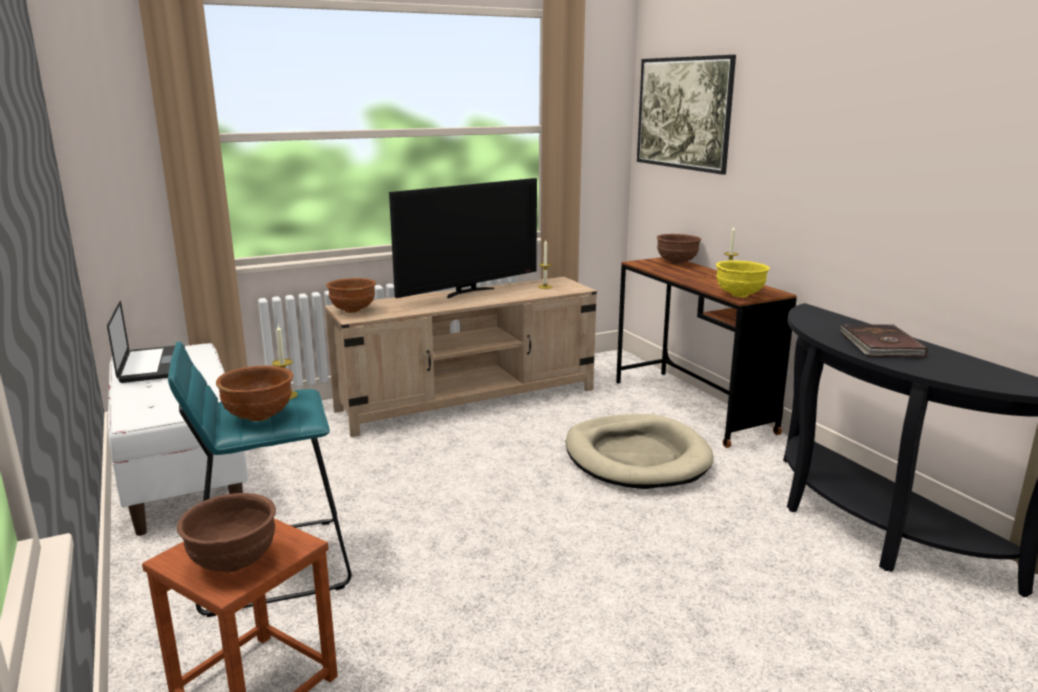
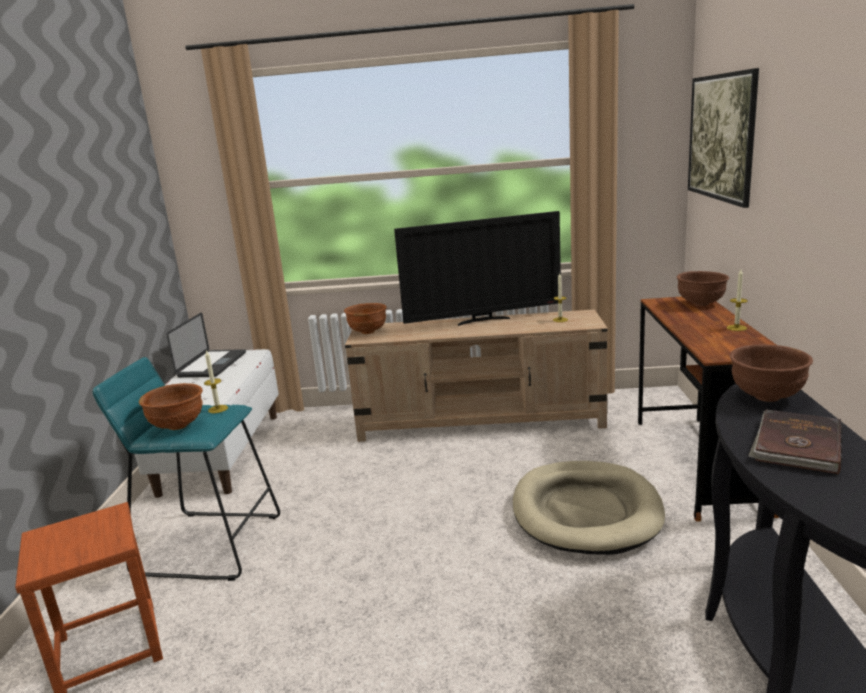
camera: 30 degrees right, 0 degrees up
(232, 563) = (63, 549): brown bowl -> brown bowl (765, 397)
(740, 295) = (719, 352): yellow bowl -> none

